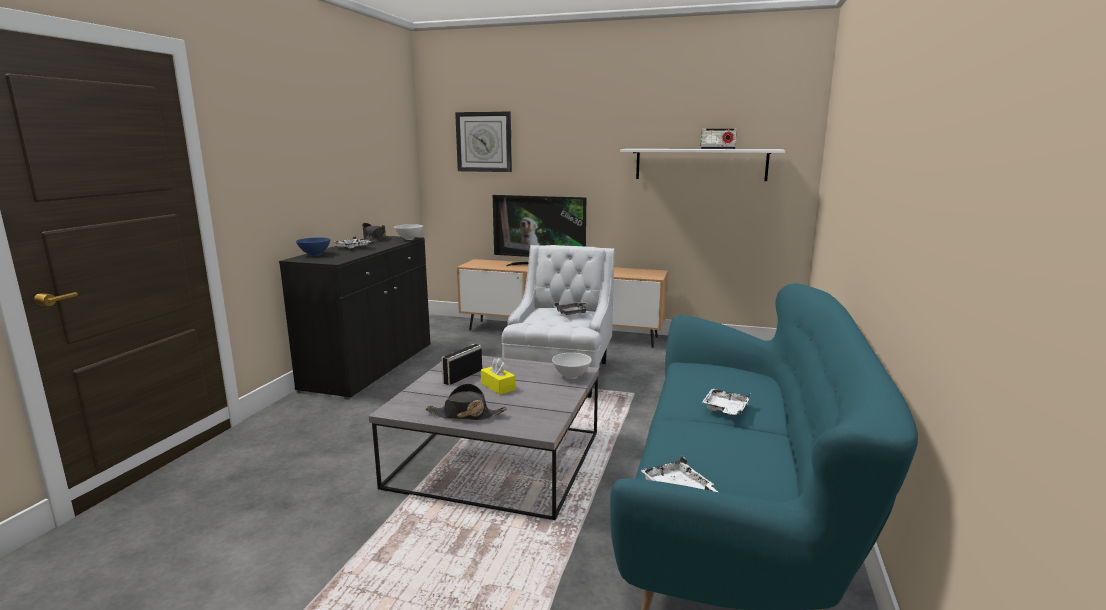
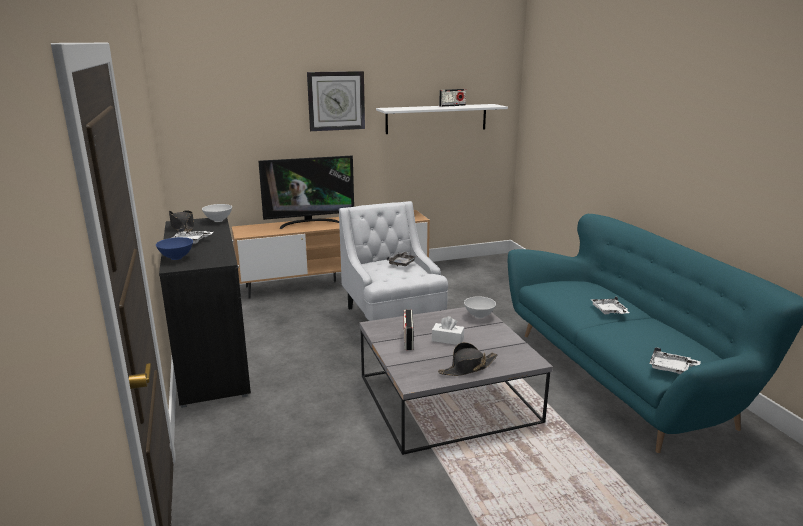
camera: 35 degrees left, 5 degrees up
(484, 142) = (234, 106): wall clock -> wall clock (336, 101)
(498, 386) = (447, 339): yellow tissue box -> white tissue box

